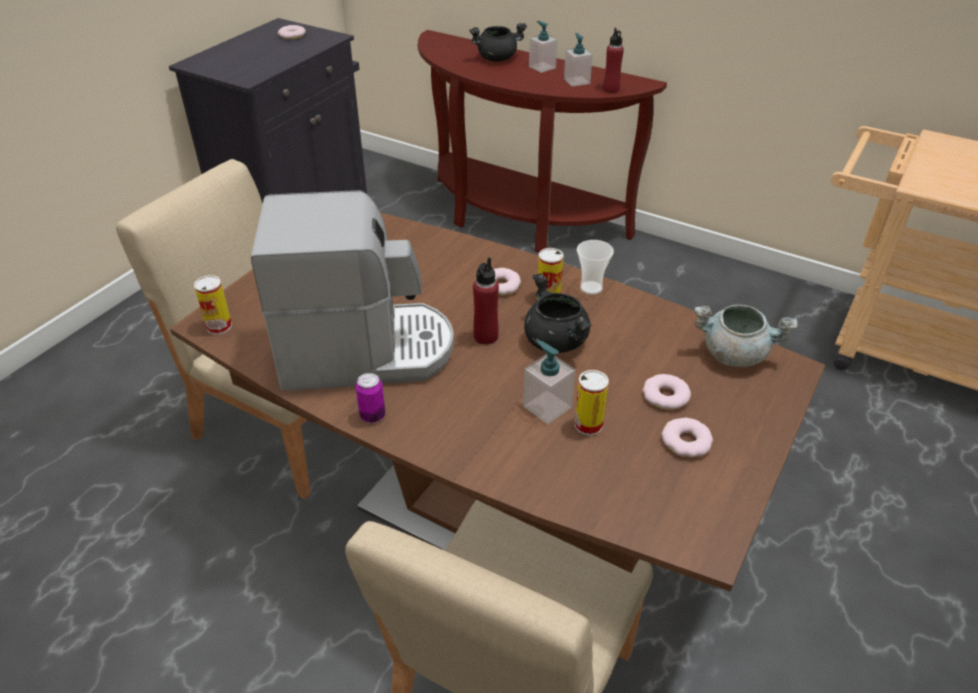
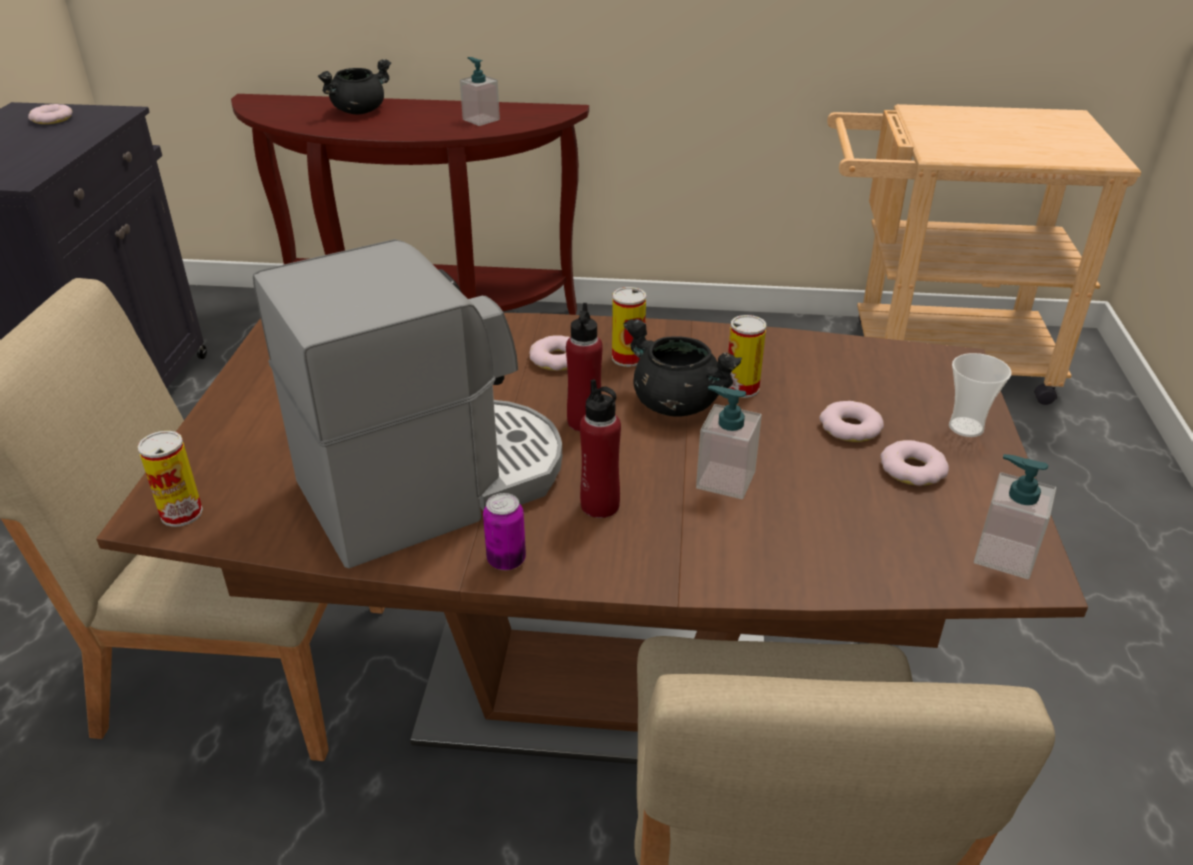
camera: 25 degrees left, 5 degrees down
(542, 67) = (425, 112): soap dispenser -> soap dispenser (1004, 555)
(588, 425) = (790, 485): can -> can (742, 388)
(591, 288) = (670, 335): cup -> cup (966, 427)
(611, 90) = (530, 122): red bottle -> red bottle (600, 505)
(734, 354) = (886, 363): grey cooking pot -> none

